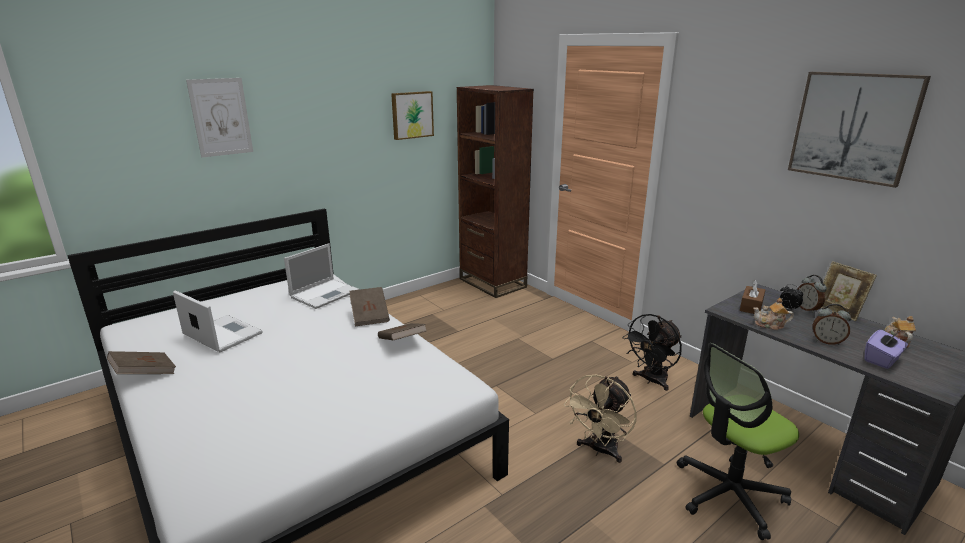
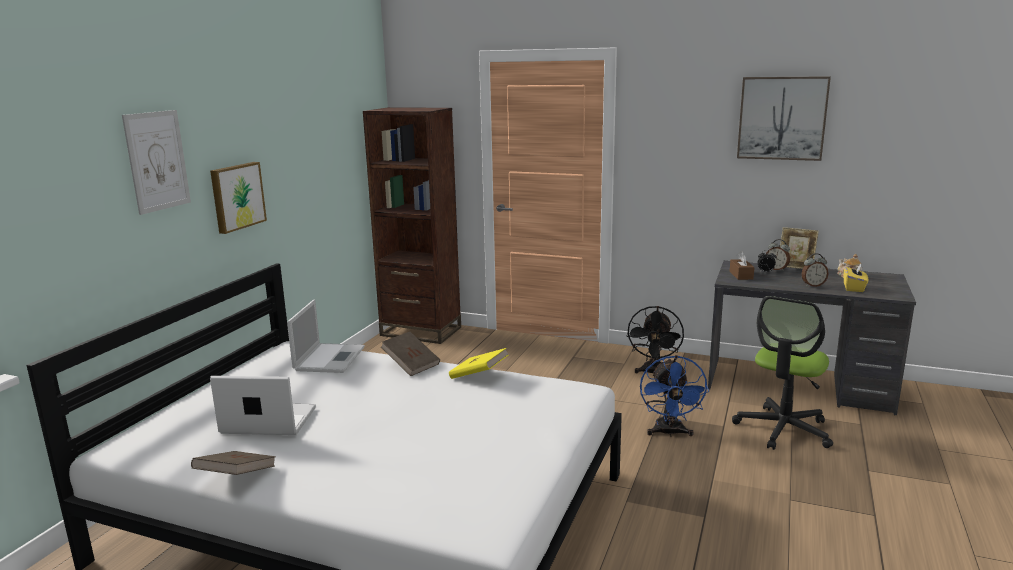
camera: 30 degrees left, 5 degrees down
(402, 342) = (479, 376): brown book -> yellow book
(411, 115) = (327, 145): picture -> picture (236, 196)
(599, 450) = (669, 433): beige fan -> blue fan
(770, 325) = (768, 284): teapot -> none
(882, 360) = (854, 288): purple tissue box -> yellow tissue box

